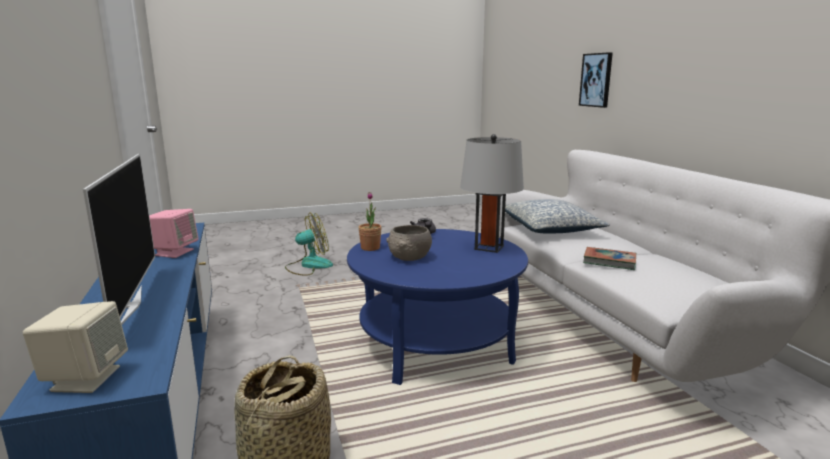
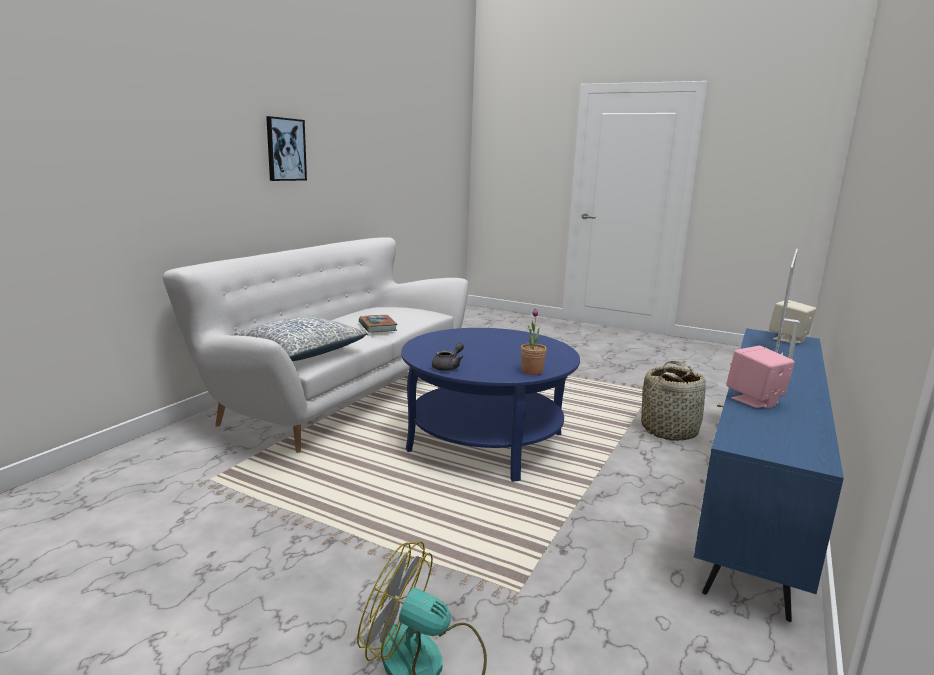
camera: 135 degrees left, 0 degrees up
(410, 258) = (519, 354): grey bowl -> none
(489, 247) = (441, 341): grey table lamp -> none
(596, 80) = (92, 169): picture -> picture (285, 149)

